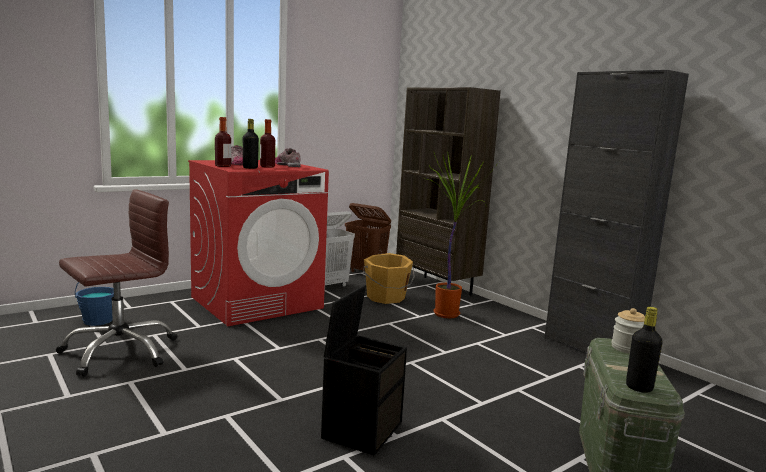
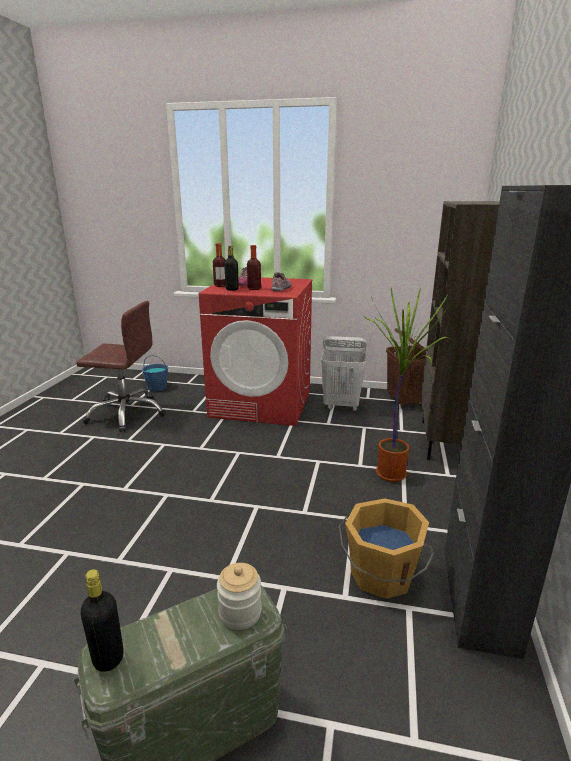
camera: 50 degrees right, 10 degrees up
(362, 429) = (114, 540): black storage box -> none
(386, 298) = (369, 434): orange bucket -> orange bucket (381, 575)

